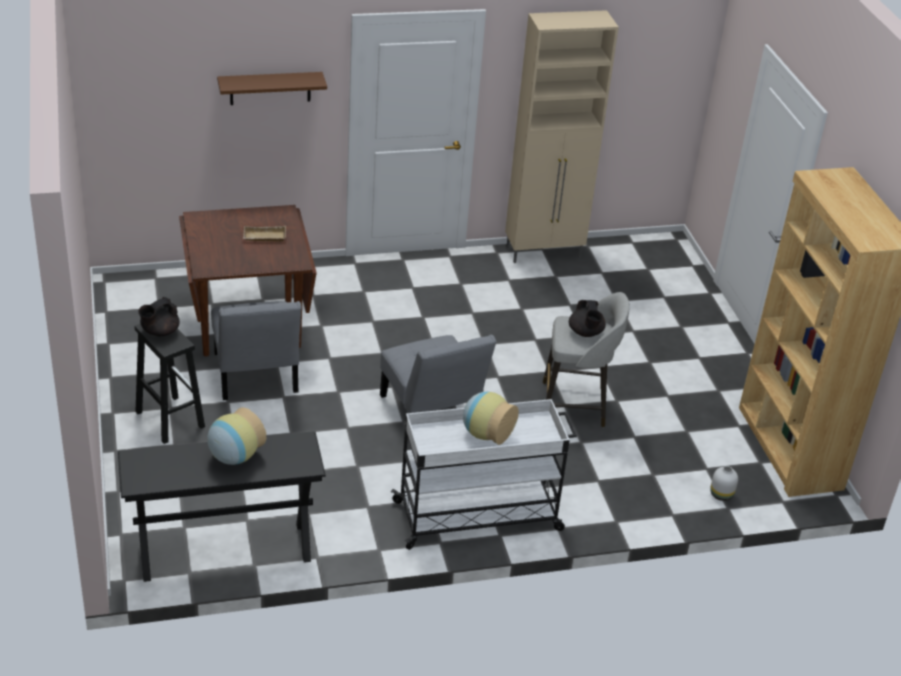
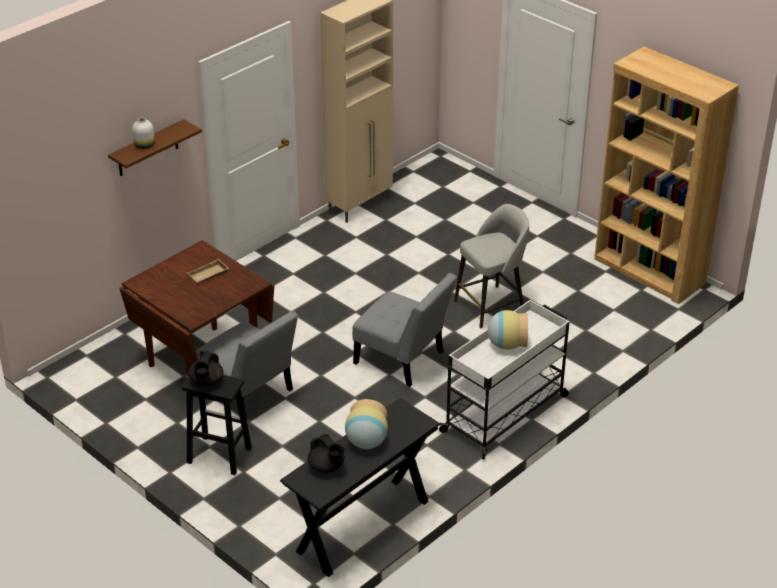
camera: 30 degrees left, 0 degrees up
(585, 333) = (493, 245): black teapot -> black teapot (326, 467)
(721, 495) = (638, 323): white vase -> white vase (144, 145)

